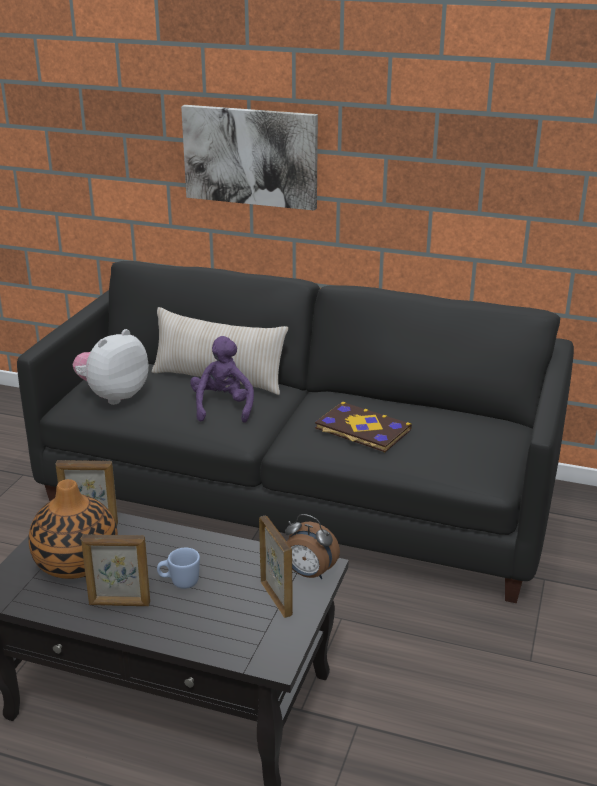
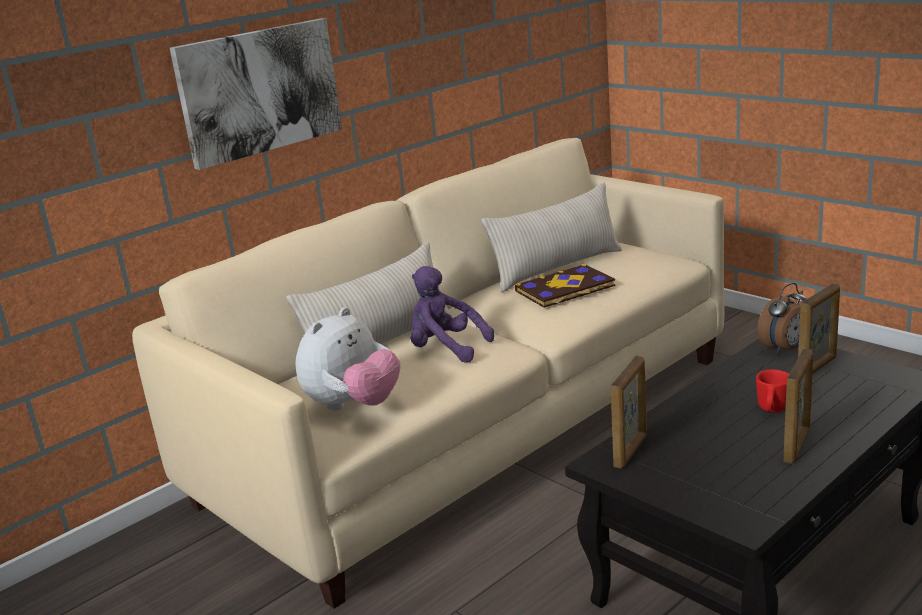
camera: 60 degrees left, 5 degrees down
(76, 561) = (704, 465): vase -> none
(113, 396) = (353, 405): plush toy -> plush toy turned 120 degrees counterclockwise
(179, 582) = (772, 410): blue mug -> red mug
(276, 598) = (817, 367): picture frame -> picture frame turned 135 degrees clockwise
(300, 495) = (473, 427): black sofa -> beige sofa
(413, 416) = (557, 268): none -> beige pillow

